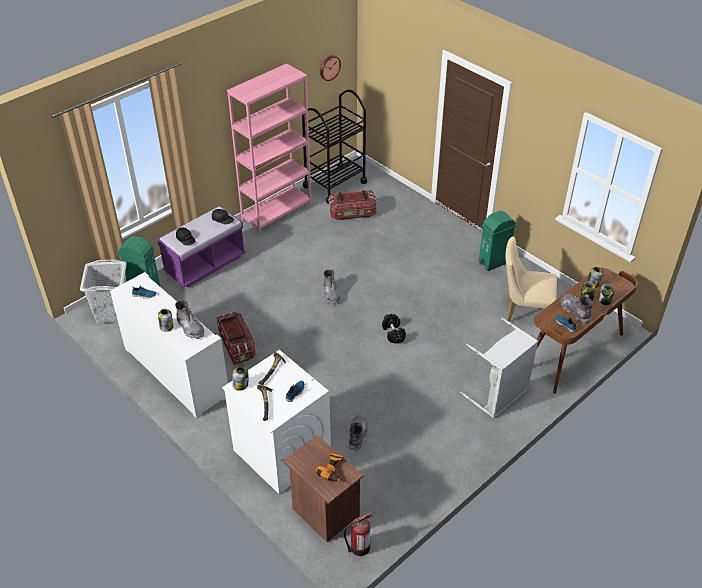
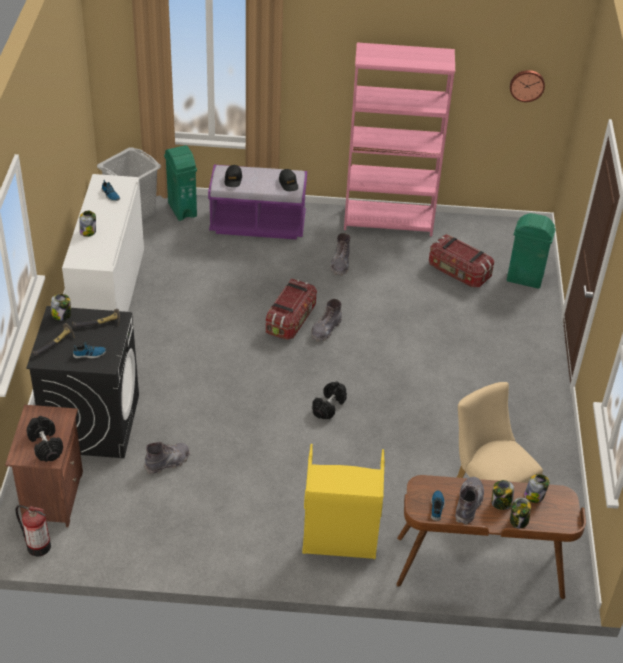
camera: 45 degrees right, 0 degrees up
(190, 328) = (103, 246): grey boot -> grey boot (340, 264)
(237, 345) = (184, 311): storage box -> storage box (291, 320)
(281, 452) = (92, 422): white washing machine -> black washing machine
(334, 470) = (46, 445): power drill -> black dumbbell
(335, 184) = (483, 233): black cart -> none
(494, 262) = (533, 421): green trash can -> green trash can (525, 279)
(499, 396) = (339, 540): grey laundry basket -> yellow laundry basket

